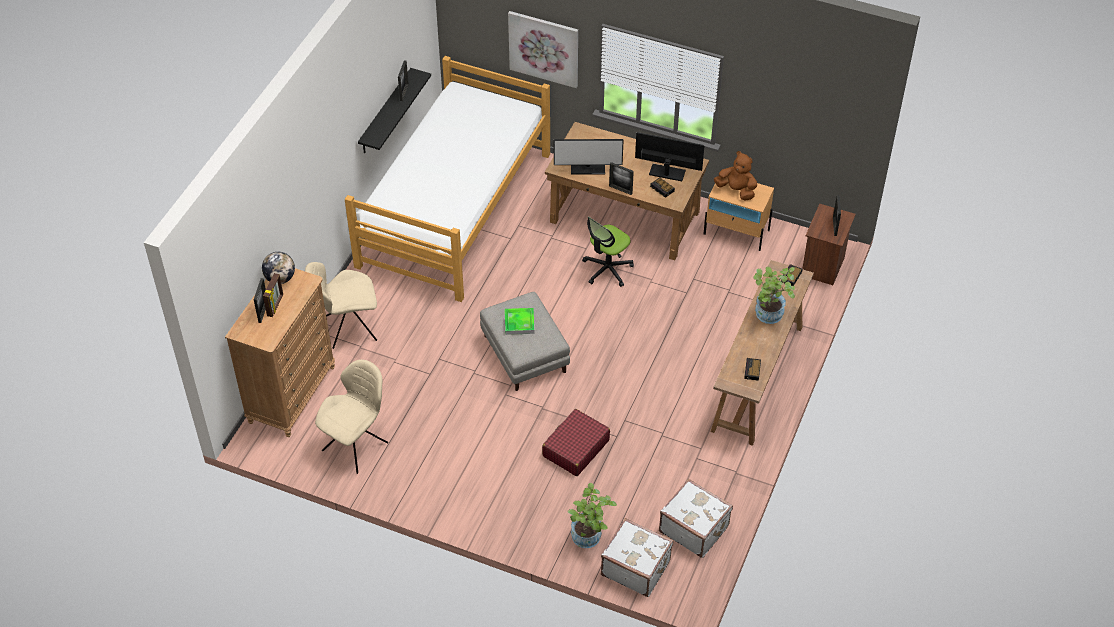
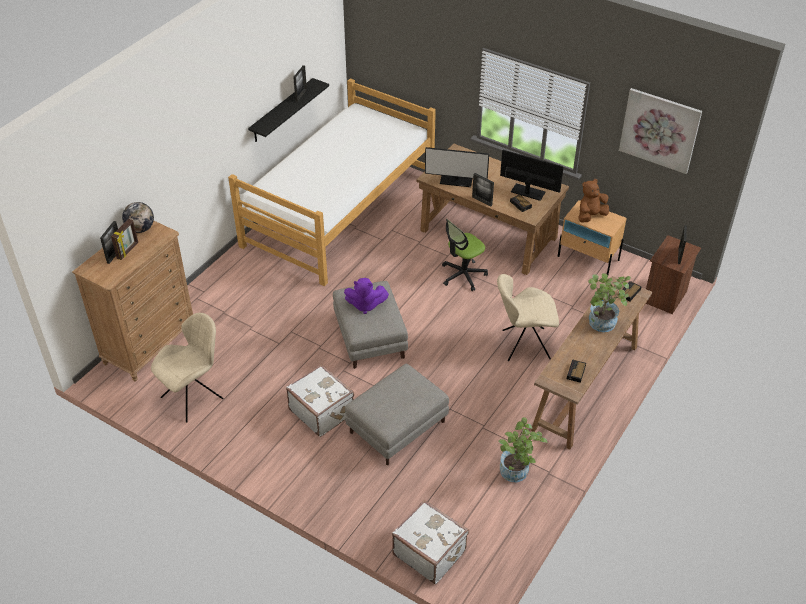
camera: 10 degrees right, 5 degrees down
(349, 328) = (218, 295): beige chair -> beige chair (523, 344)
(519, 323) = (365, 305): tray -> purple plush toy
(544, 48) = (432, 72): picture -> picture (659, 130)
(575, 448) = (397, 428): red suitcase -> grey ottoman
(589, 538) = (390, 516): potted plant -> potted plant (517, 474)
(694, 528) = (496, 521): white suitcase -> white suitcase (322, 411)
(736, 190) = (591, 216): brown plush toy -> brown plush toy turned 75 degrees counterclockwise

